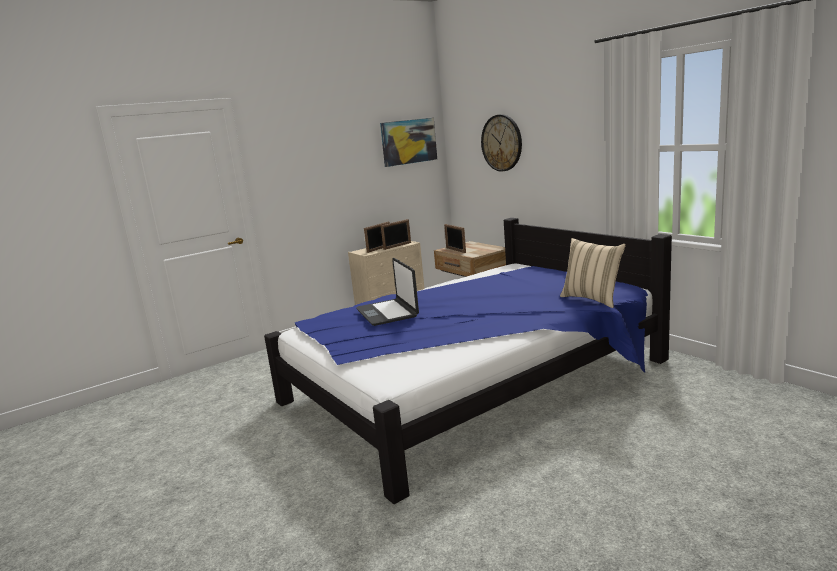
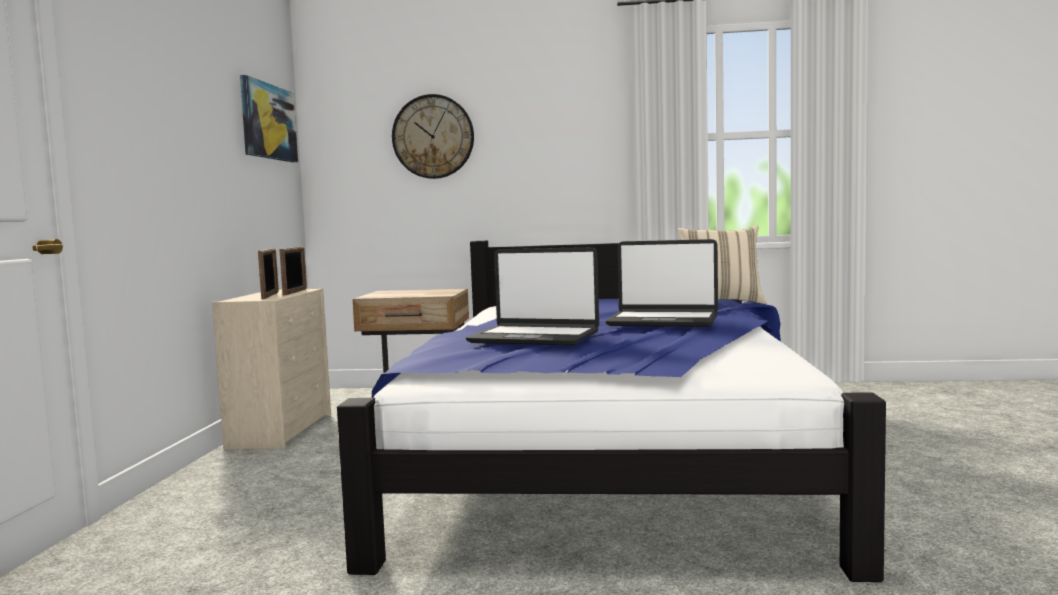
camera: 50 degrees left, 10 degrees down
(455, 250) = (393, 295): picture frame -> none
(476, 314) = (663, 321): none -> laptop

